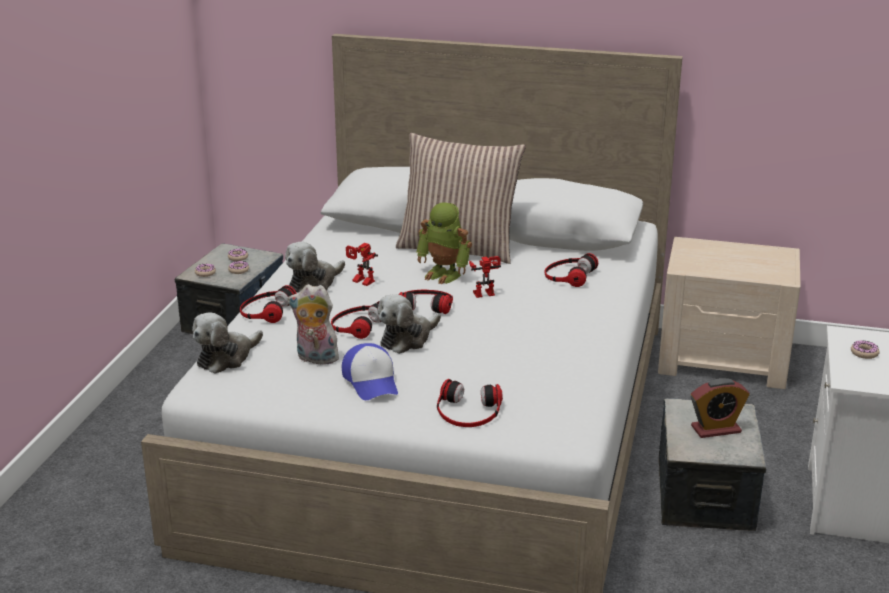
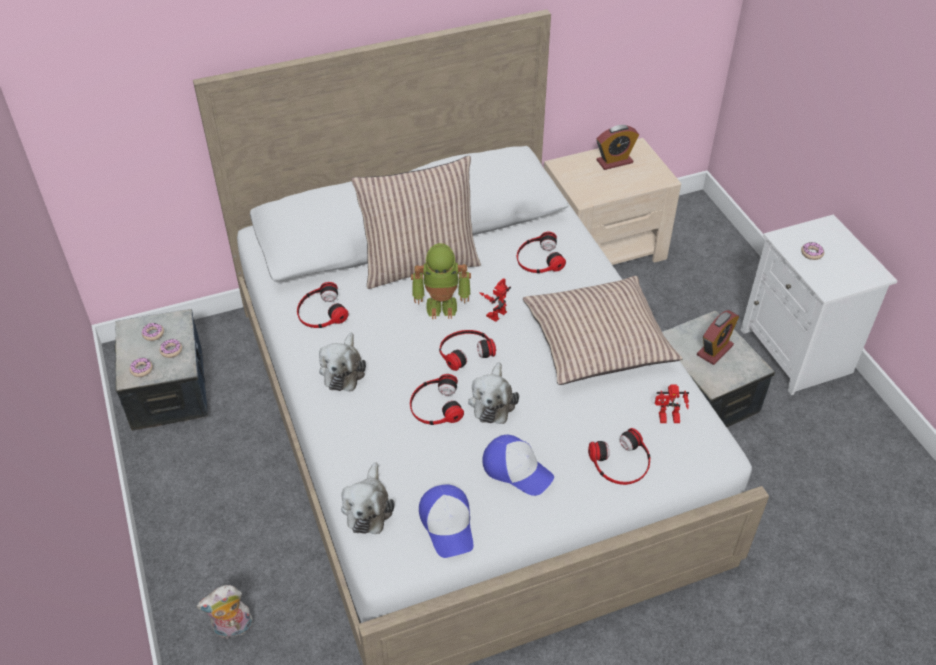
camera: 35 degrees left, 20 degrees up
(266, 310) = (338, 428): headphones -> headphones (321, 312)
(272, 389) = (448, 525): none -> cap
(315, 359) = (444, 467): plush toy -> plush toy (232, 629)
(360, 282) = (381, 348): toy robot -> toy robot (667, 420)
(553, 337) = (598, 341): none -> pillow
(746, 255) = (614, 161): none -> alarm clock

